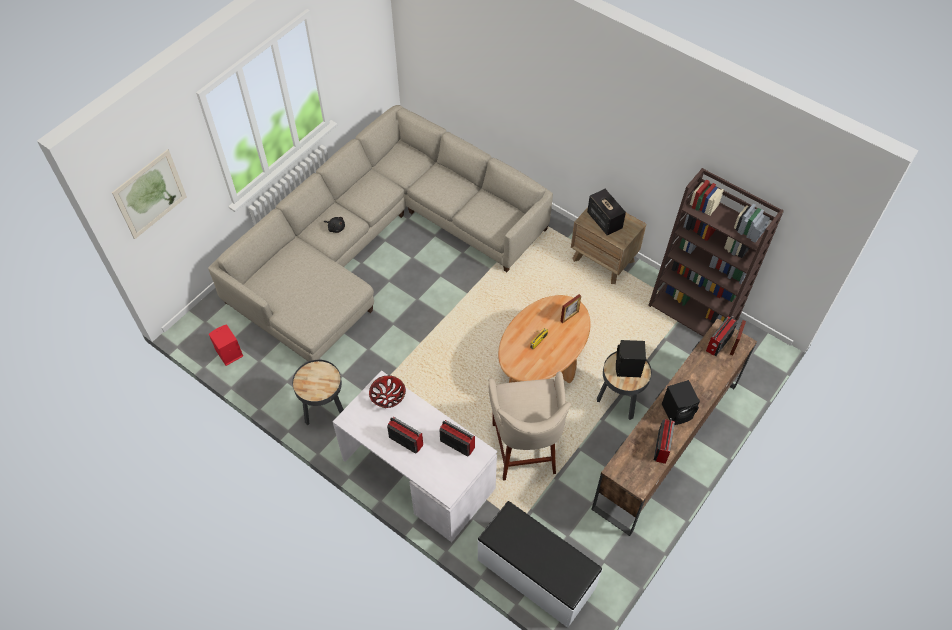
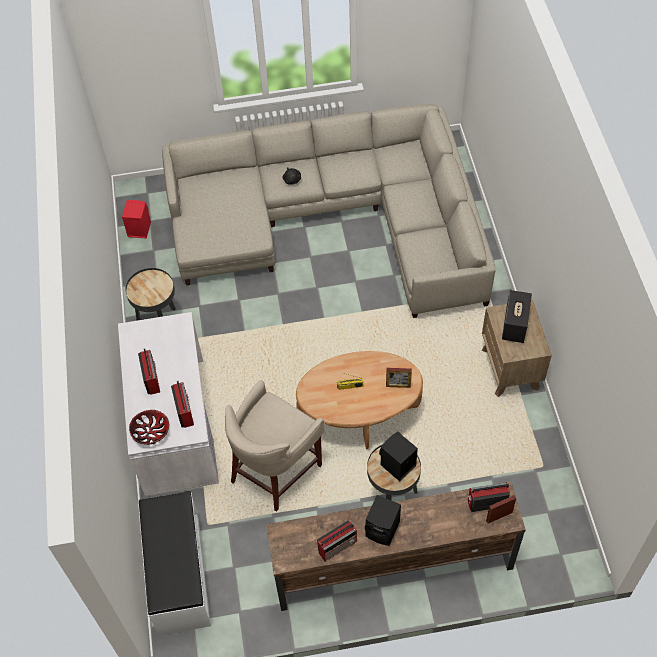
camera: 45 degrees right, 0 degrees up
(150, 194) = (125, 50): picture -> none
(388, 396) = (174, 335): bowl -> bowl (151, 432)
(694, 312) = (545, 475): brown bookcase -> none

